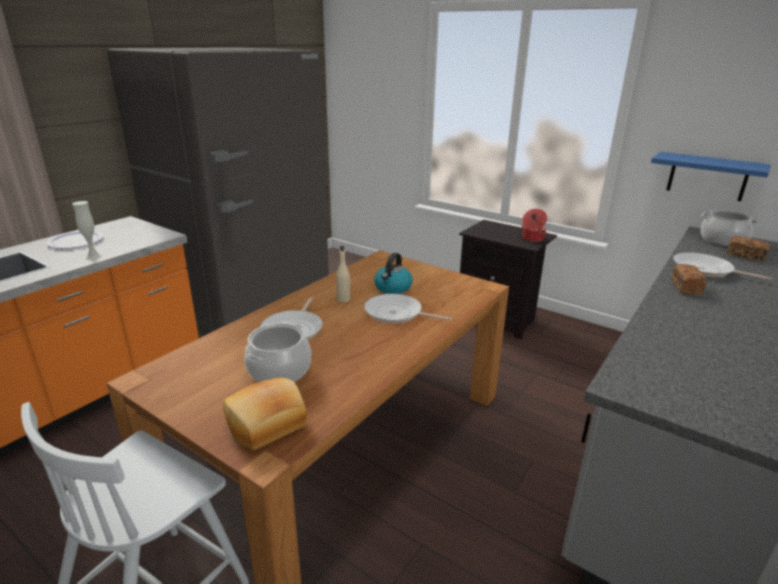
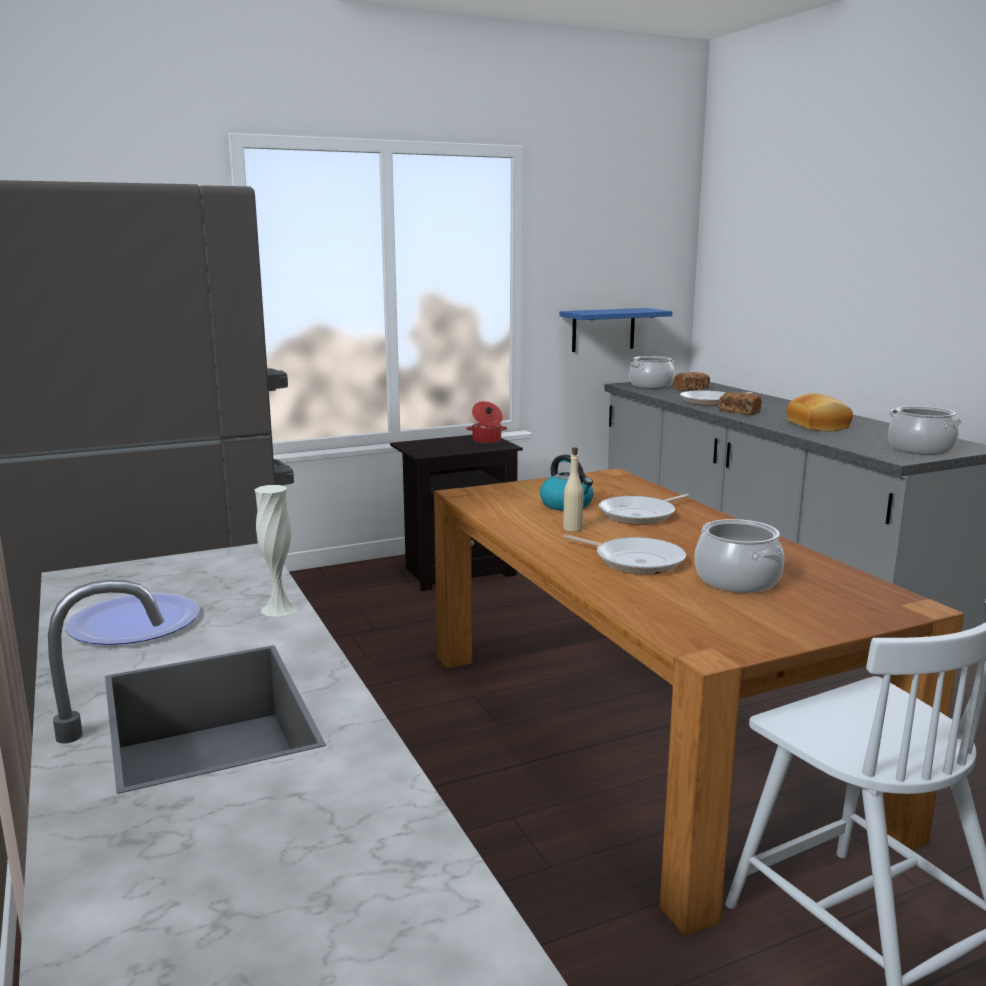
camera: 60 degrees left, 10 degrees down
(267, 425) = (855, 598): bread -> bread (819, 426)
(690, 398) = (921, 449): none -> cooking pot

